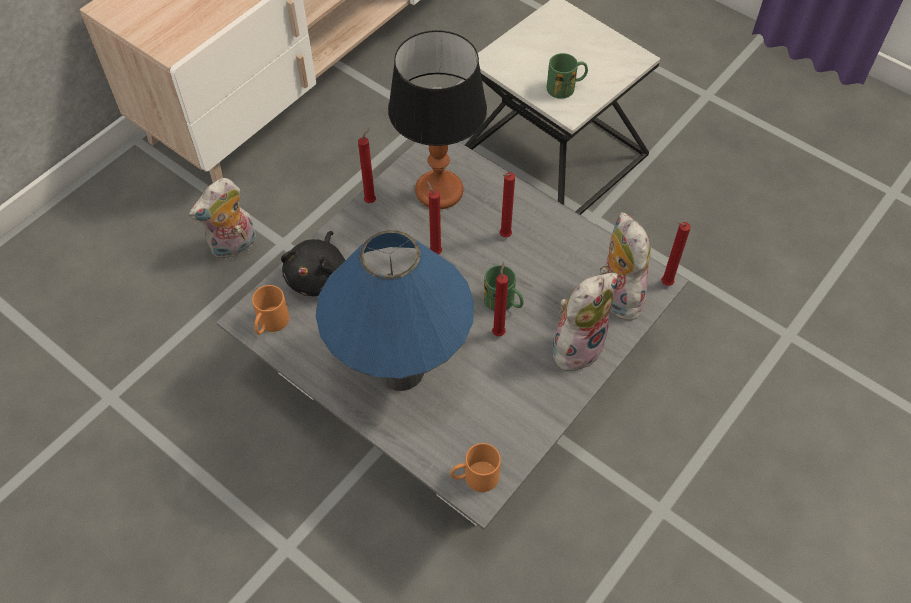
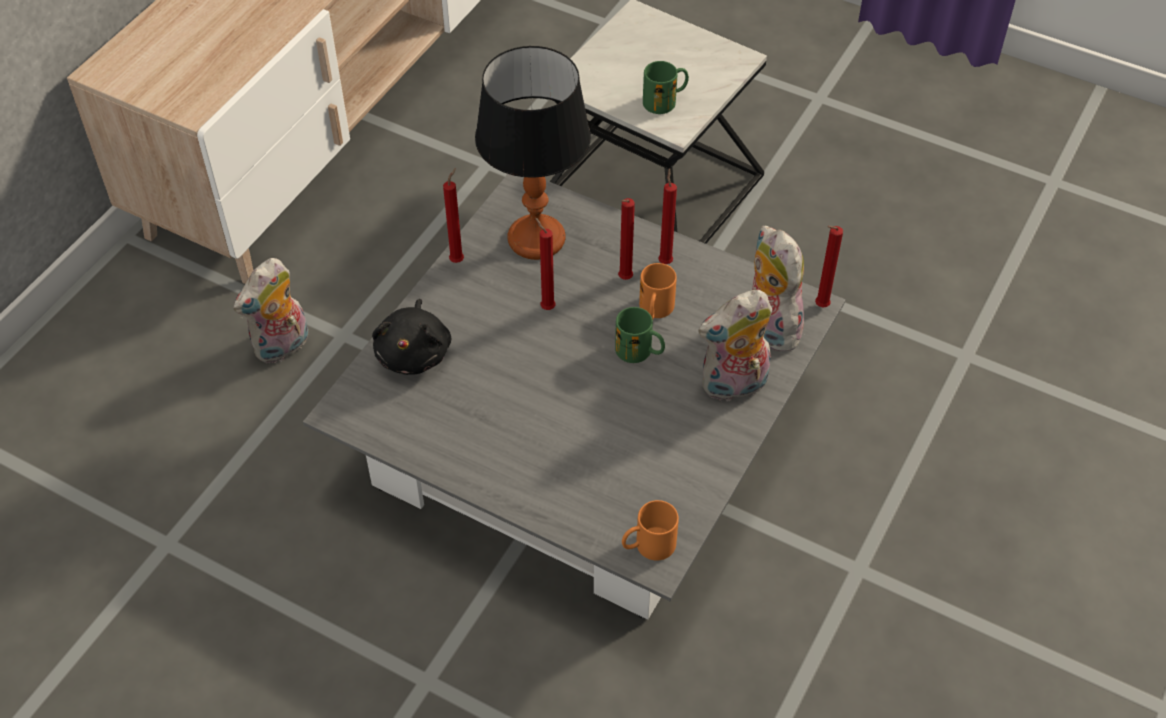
camera: 10 degrees left, 5 degrees down
(270, 324) = (370, 414): orange mug -> orange mug (655, 311)
(400, 370) = (536, 442): blue table lamp -> none
(498, 331) = (641, 384): red candle -> red candle (665, 261)
(577, 345) = (734, 386): plush toy -> plush toy turned 150 degrees counterclockwise

